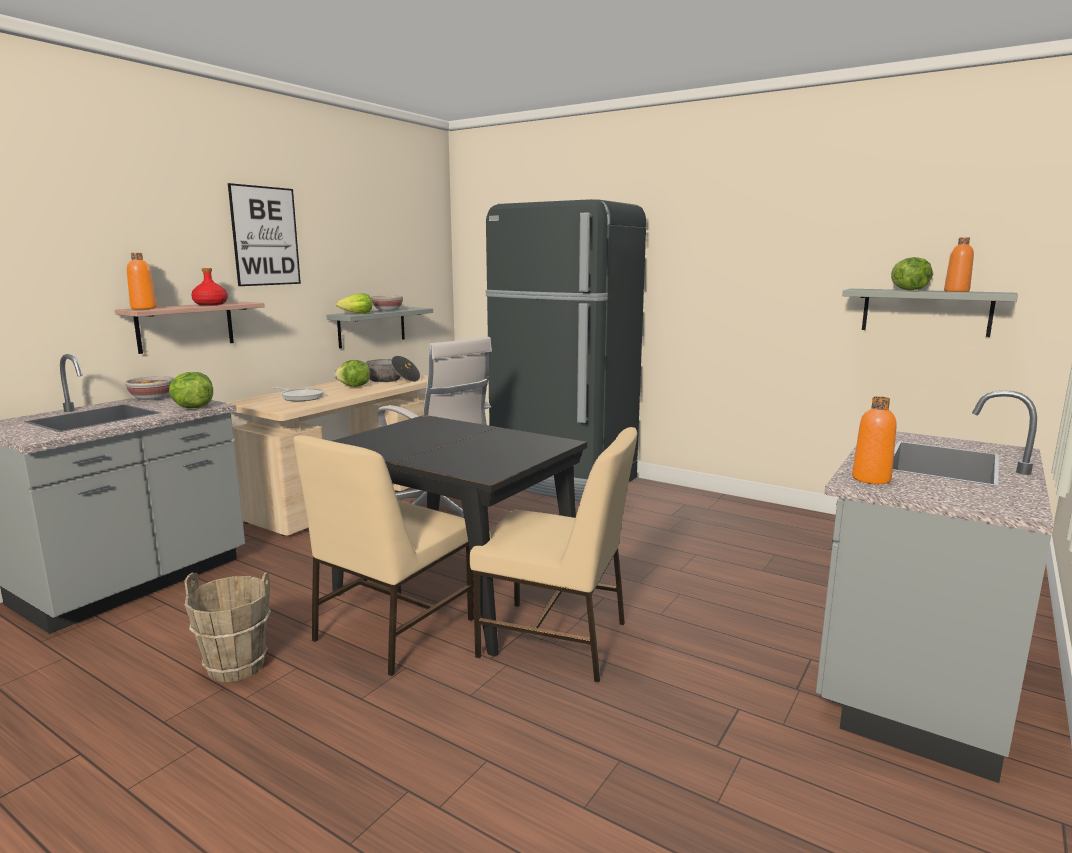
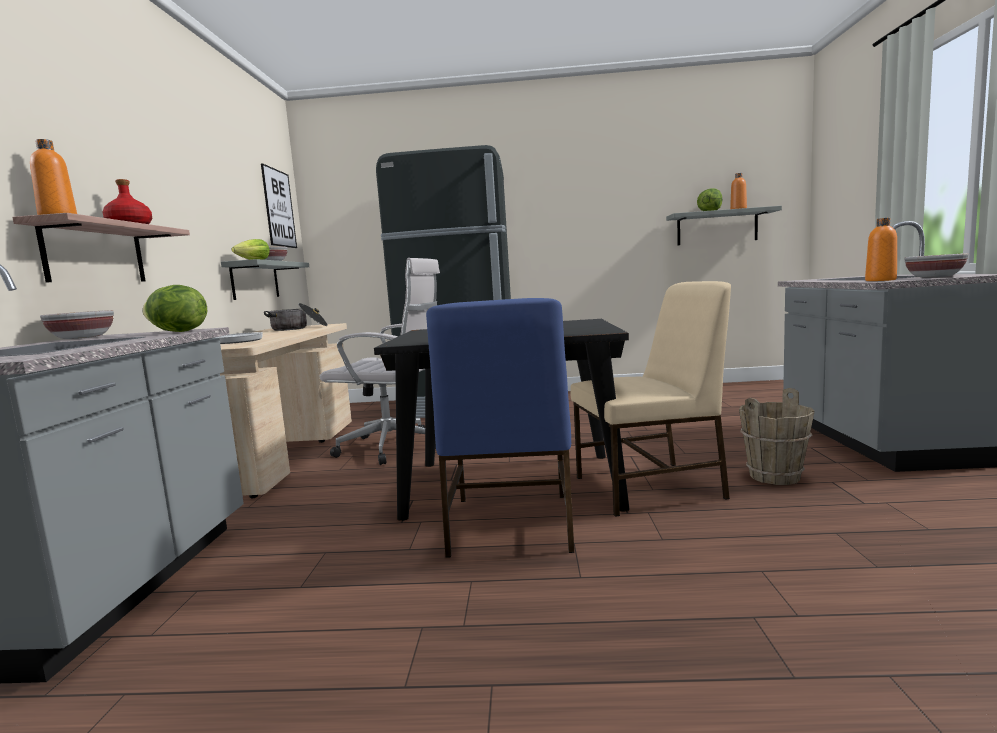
camera: 30 degrees left, 5 degrees down
(236, 667) = (401, 606): brown bucket -> brown bucket (775, 476)
(265, 236) = (162, 161): picture -> picture (279, 208)
(354, 387) = (272, 333): lettuce -> none
(391, 630) = (509, 525): beige chair -> blue chair
(947, 493) = (933, 277): none -> bowl

